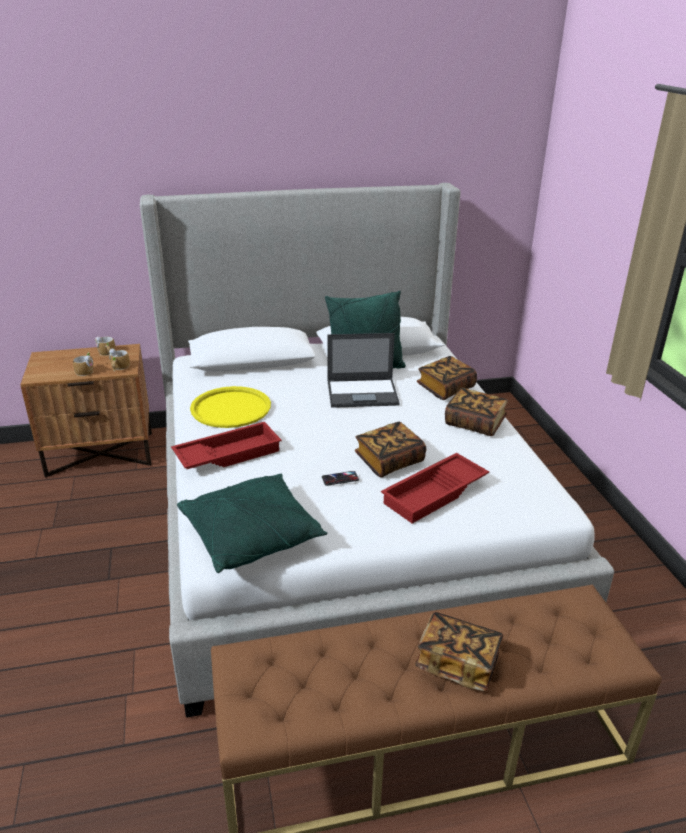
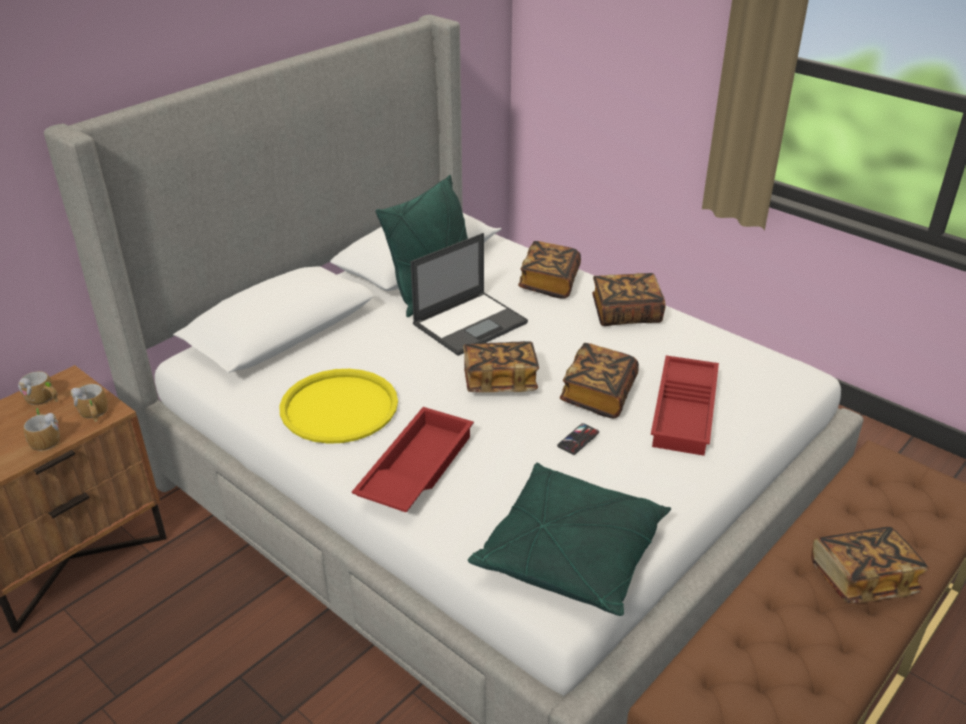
camera: 35 degrees left, 5 degrees up
(336, 429) = (500, 381): none -> book

